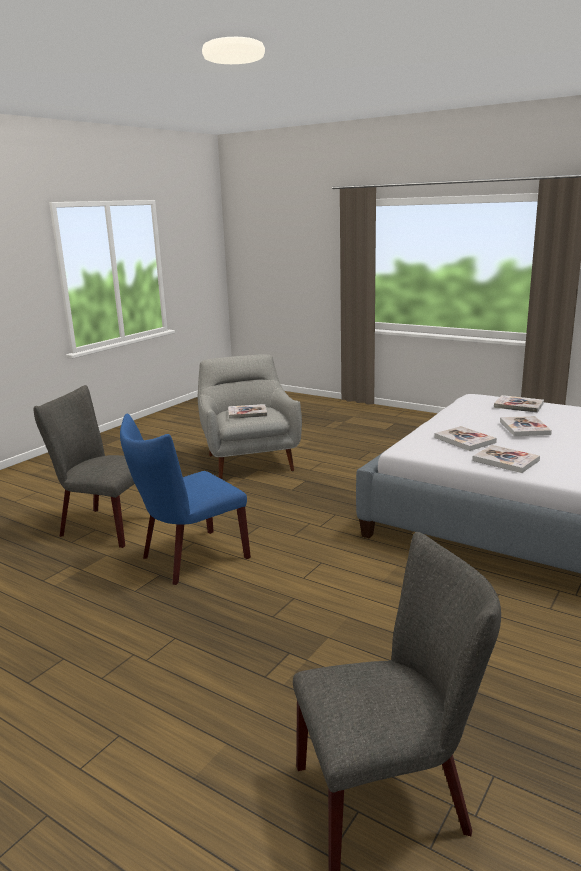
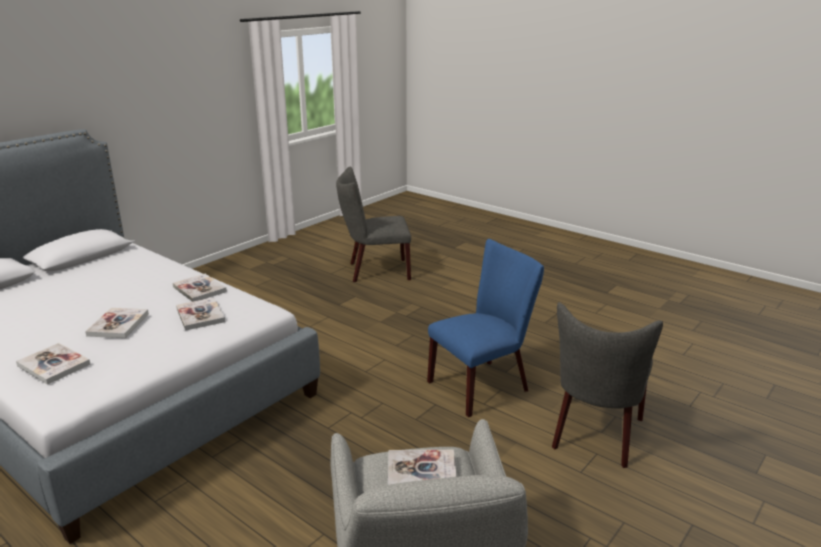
camera: 175 degrees left, 5 degrees up
(103, 526) = (595, 436): grey chair -> grey chair turned 90 degrees clockwise

